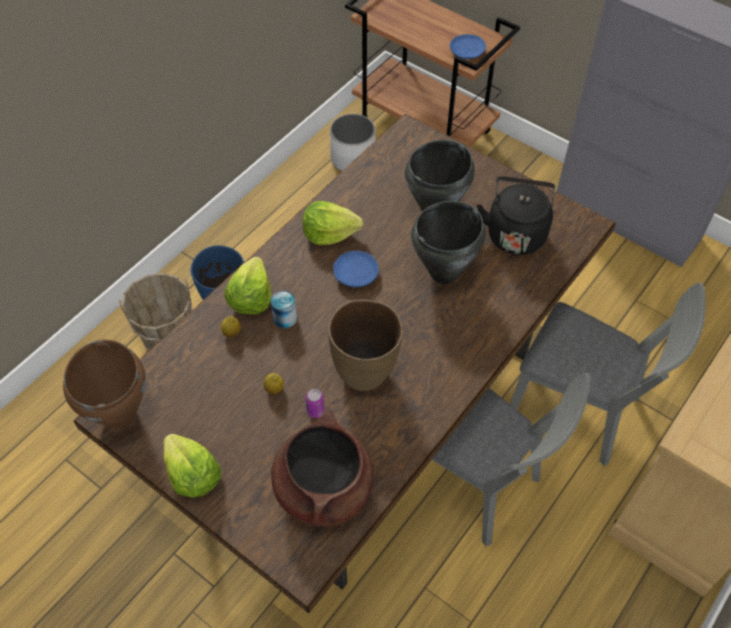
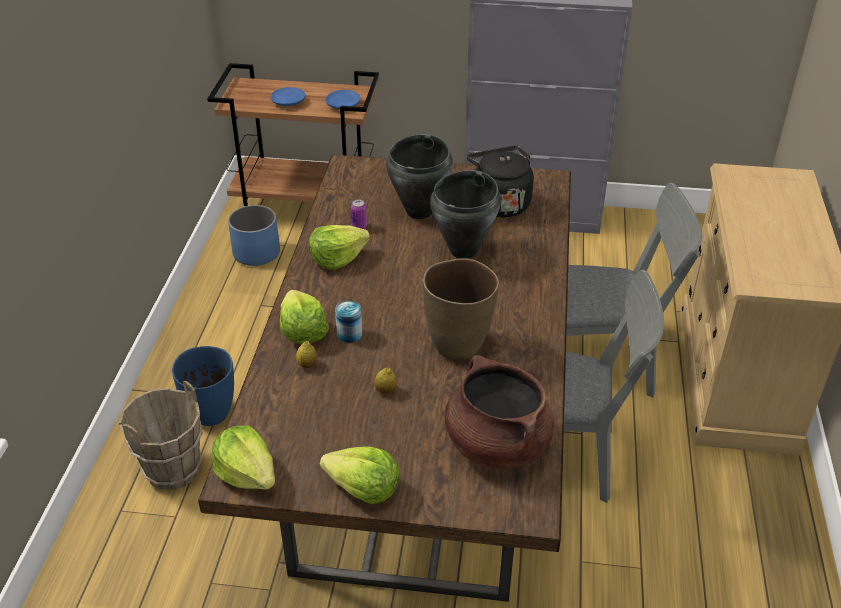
camera: 30 degrees left, 15 degrees down
(121, 414) = (247, 473): brown cooking pot -> lettuce
(315, 411) = (438, 390): can -> can (359, 226)
(353, 159) = (257, 253): white planter -> blue planter
(355, 274) = (387, 278): blue plate -> blue plate (288, 102)

